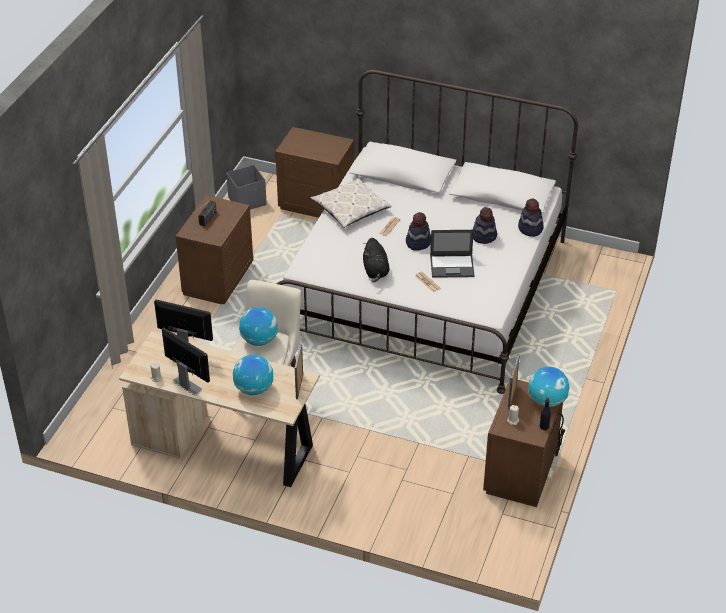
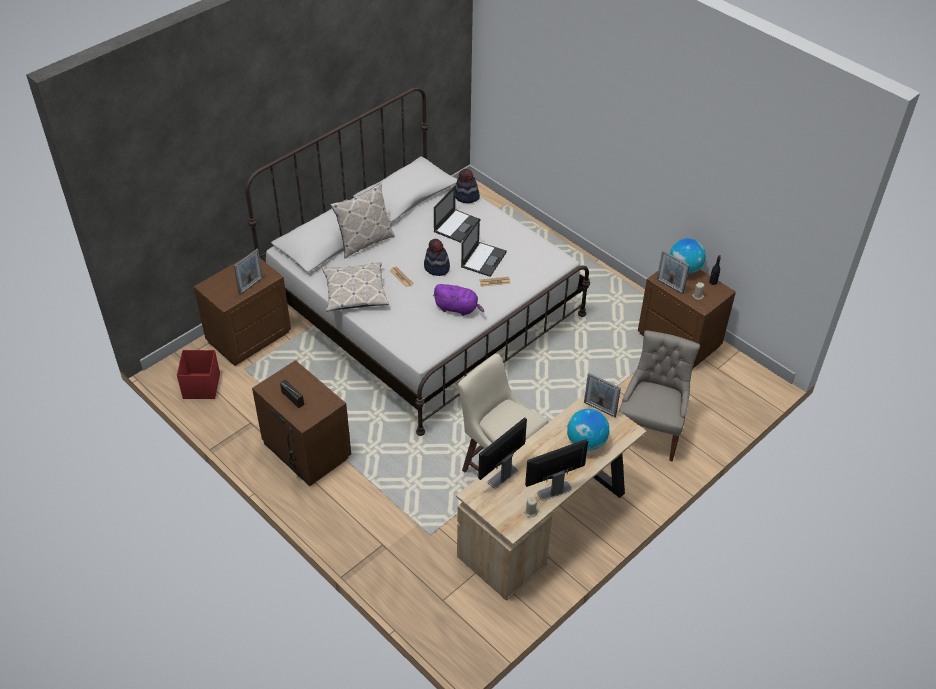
camera: 65 degrees left, 5 degrees up
(248, 201) = (202, 386): grey storage box -> red storage box
(259, 340) = (504, 421): globe -> none
(314, 153) = (251, 286): none -> picture frame
(375, 271) = (458, 308): black plush toy -> purple plush toy
(378, 484) = (650, 432): none -> grey chair
(417, 192) = (364, 242): none -> pillow
(484, 236) = (457, 225): hat -> laptop

